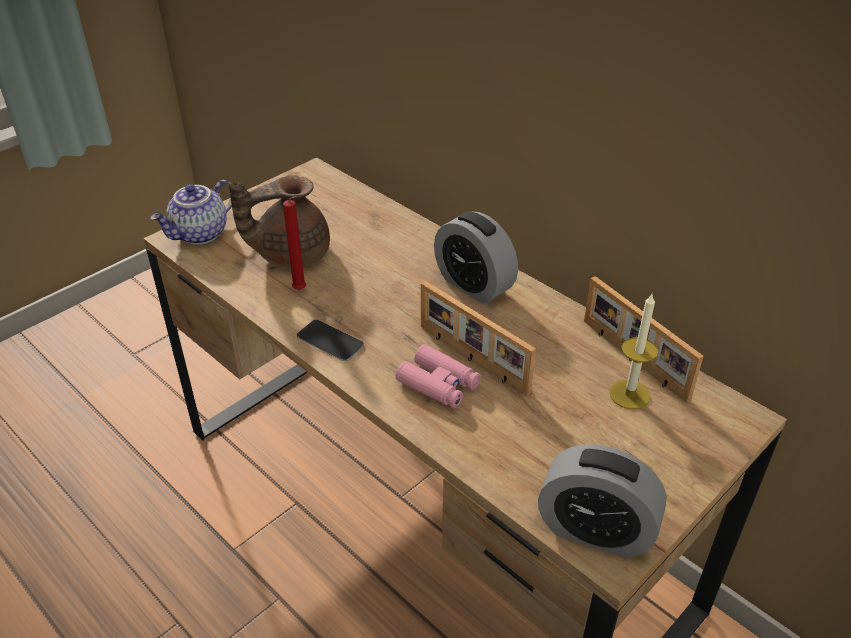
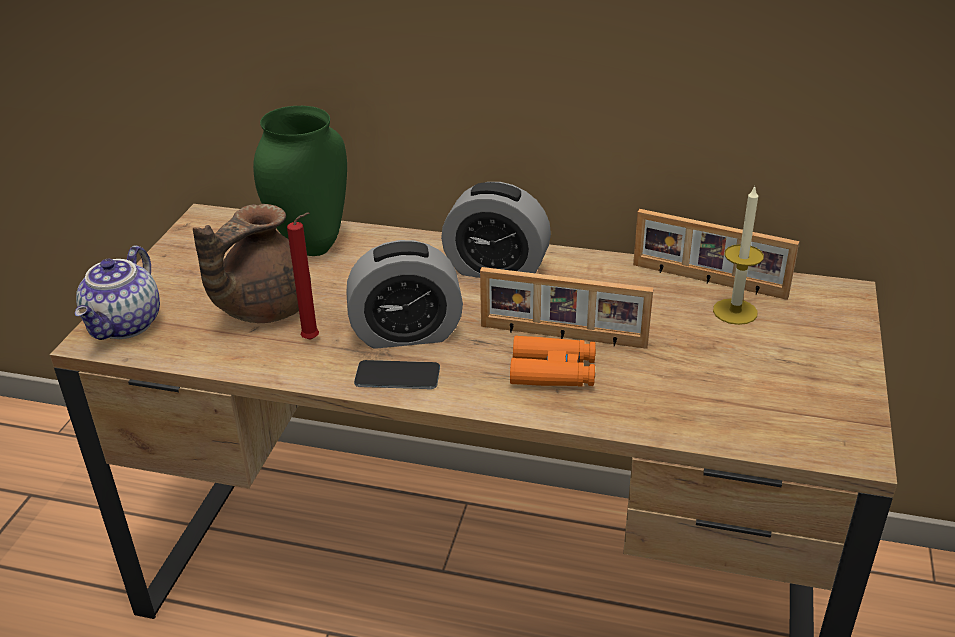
camera: 30 degrees left, 5 degrees down
(362, 219) = (312, 248): none -> green vase
(438, 384) = (553, 371): pink binoculars -> orange binoculars
(595, 530) = (820, 435): alarm clock -> alarm clock (406, 333)

